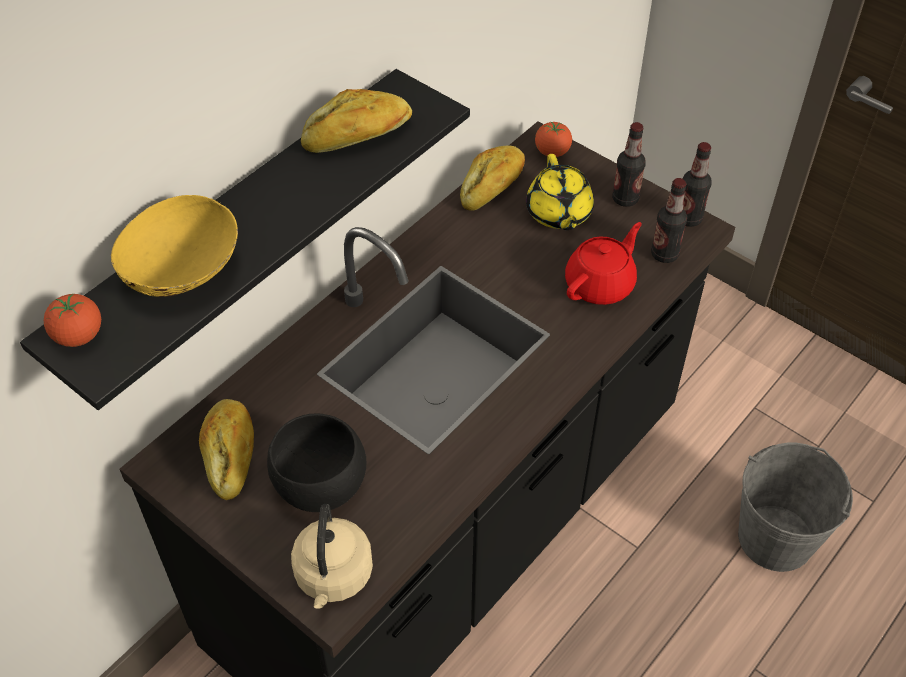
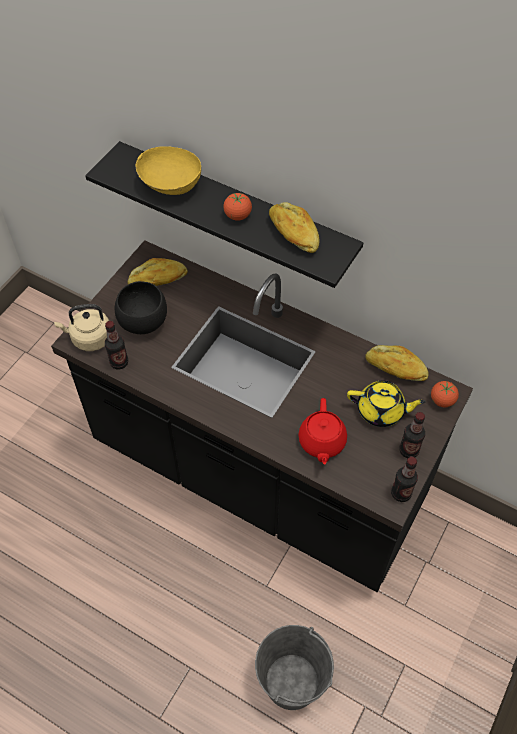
camera: 80 degrees right, 5 degrees up
(79, 336) = (124, 159): tomato -> tomato (237, 216)
(558, 213) = (381, 411): yellow teapot -> yellow teapot turned 150 degrees counterclockwise
(600, 284) = (321, 442): red teapot -> red teapot turned 60 degrees clockwise
(664, 254) = (360, 479): bottle -> bottle (119, 363)

